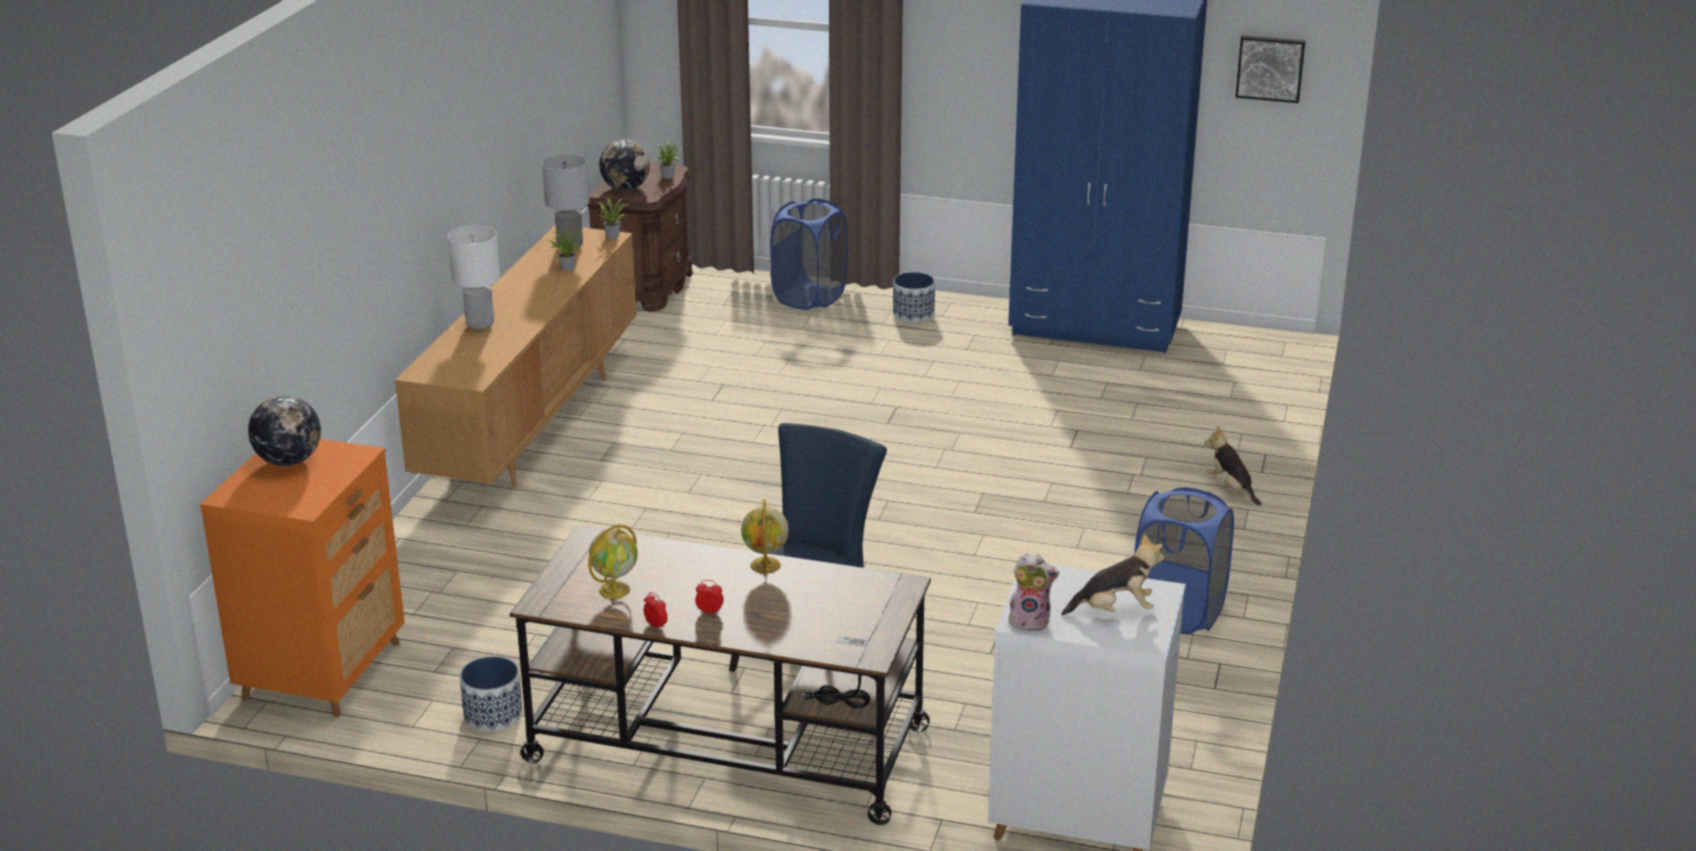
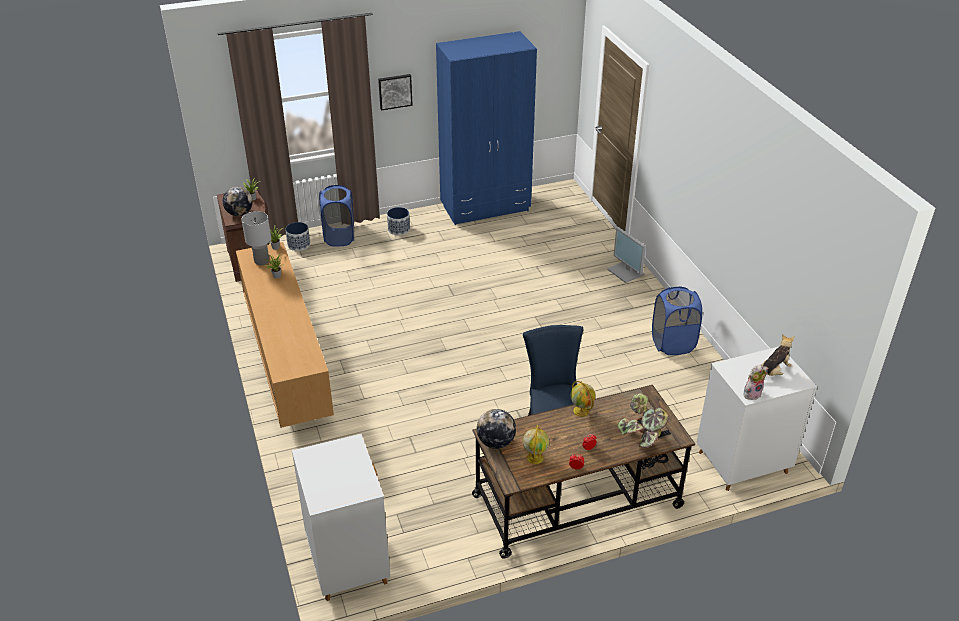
camera: 35 degrees left, 10 degrees up
(288, 461) = (322, 465): globe -> globe (496, 442)
(323, 670) = (348, 561): orange dresser -> white dresser
(480, 325) = (276, 330): white table lamp -> none
(493, 716) = (459, 542): planter -> planter (299, 245)
(815, 630) = (642, 436): none -> potted plant
(1231, 488) = (626, 272): plush toy -> monitor
(1270, 68) = (549, 61): picture -> picture (395, 91)

